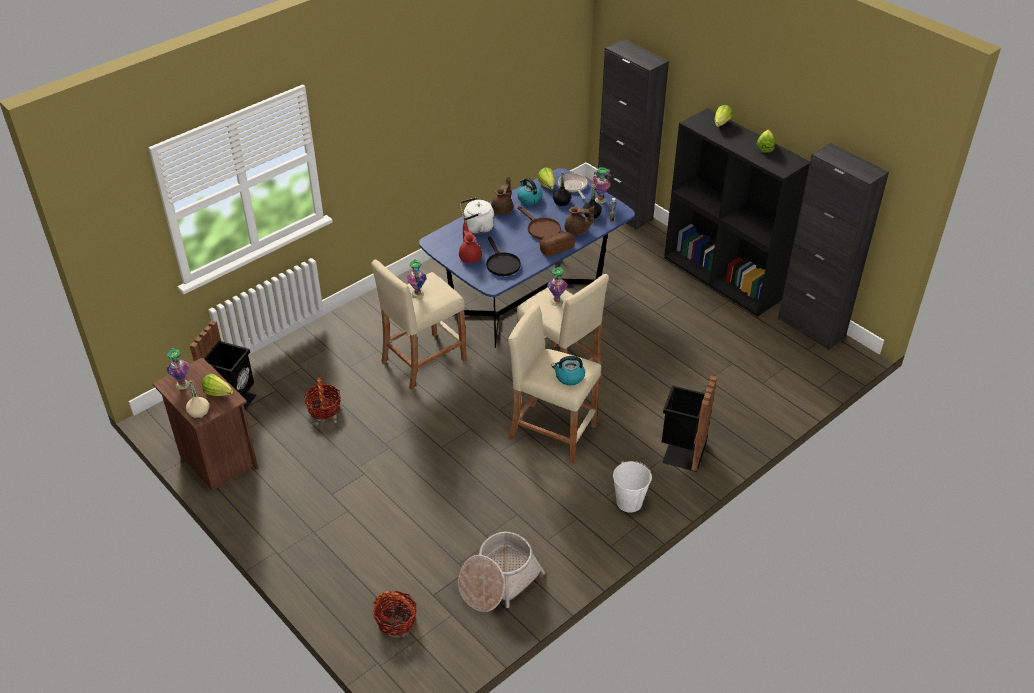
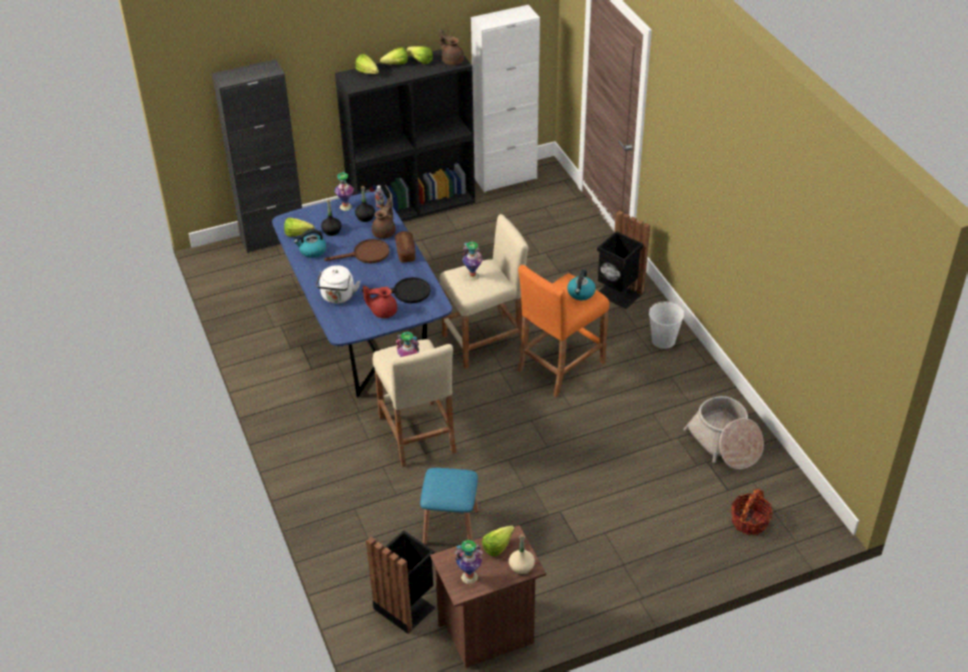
camera: 70 degrees left, 0 degrees up
(324, 408) = (451, 527): basket -> blue stool
(503, 209) = (318, 272): brown teapot -> brown teapot (452, 60)
(552, 432) = (560, 366): beige stool -> orange stool
(573, 186) = (311, 218): frying pan -> none
(746, 134) = (393, 65): none -> lettuce
(811, 328) = (505, 178): black cabinet -> white cabinet

